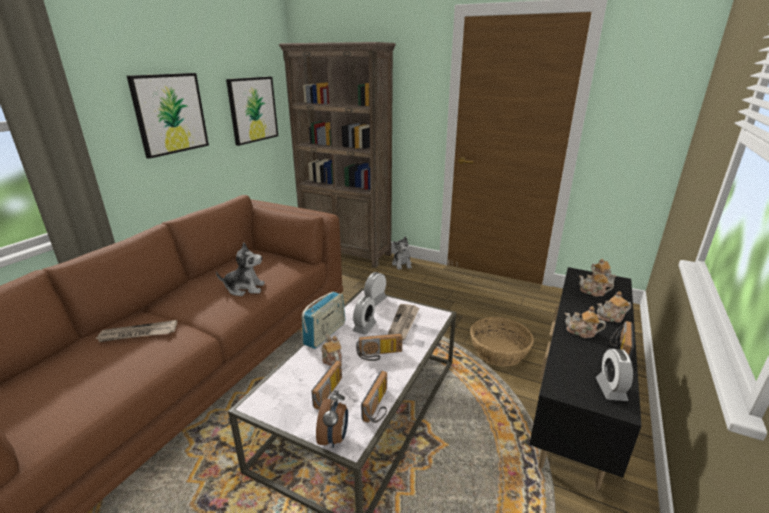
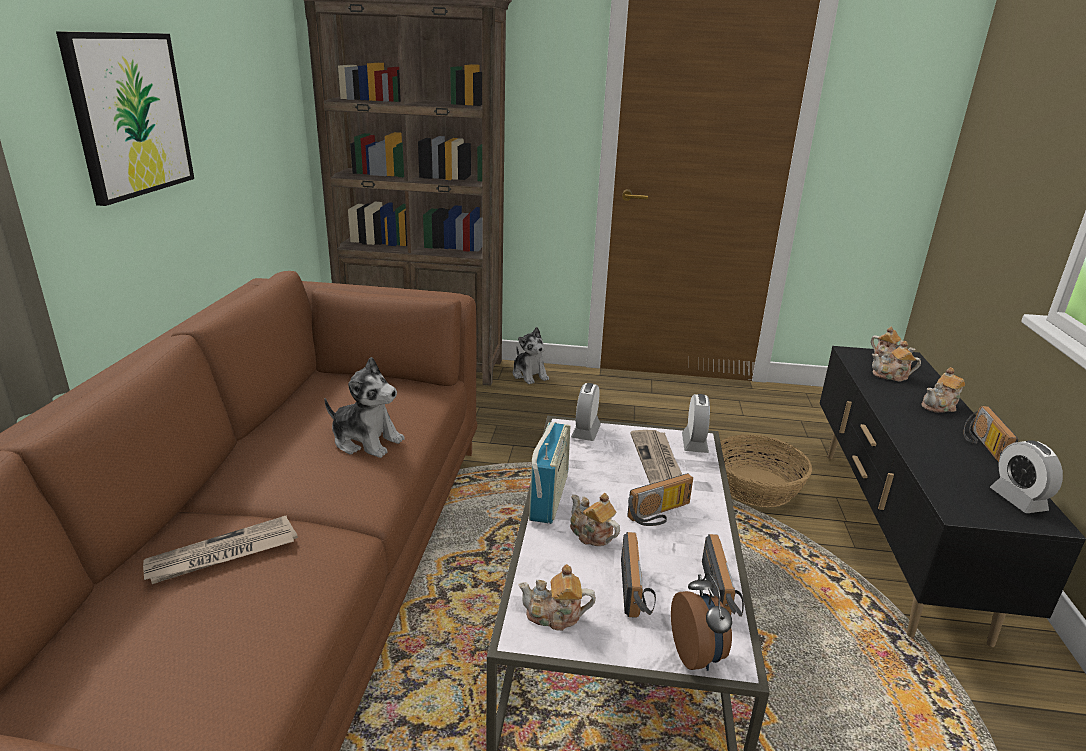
camera: 20 degrees left, 0 degrees up
(245, 288) = (366, 441): plush toy -> plush toy turned 45 degrees clockwise
(252, 110) = (250, 111): picture -> none
(364, 327) = (603, 476): alarm clock -> alarm clock (694, 443)
(581, 332) = (923, 431): teapot -> teapot (555, 616)

